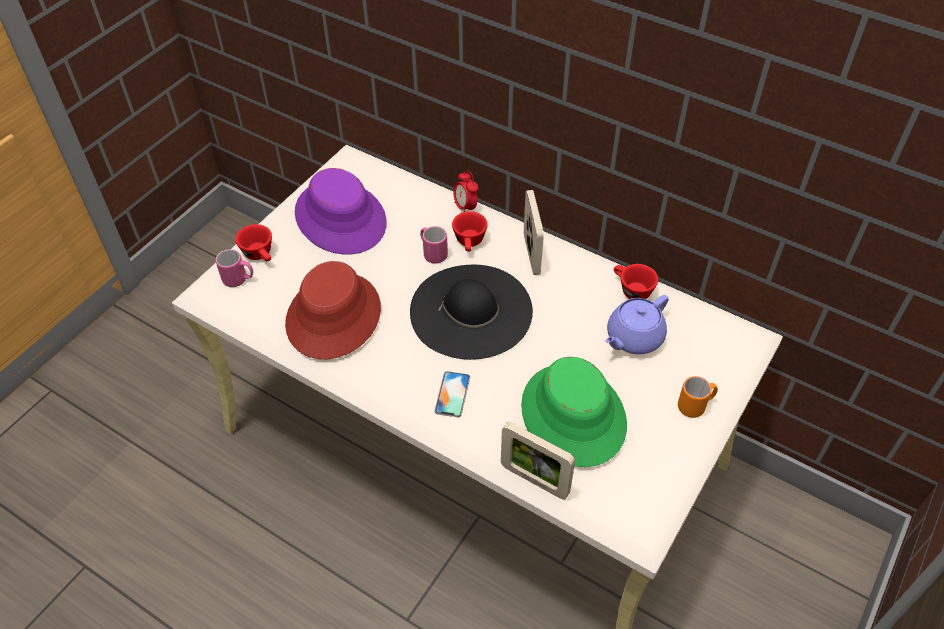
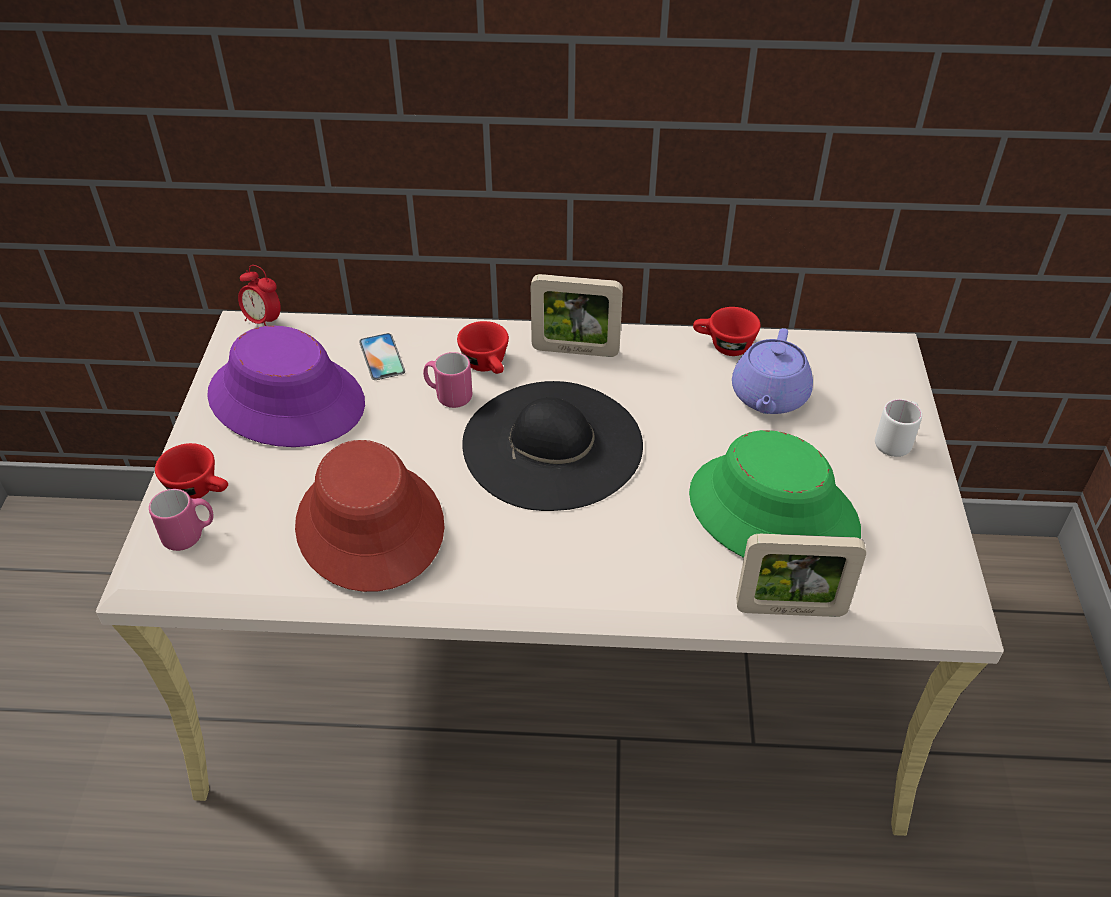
camera: 30 degrees left, 5 degrees down
(452, 394) = (607, 554): phone -> phone (382, 357)
(465, 207) = (450, 327): alarm clock -> alarm clock (263, 321)
(531, 254) = (575, 350): picture frame -> picture frame turned 135 degrees clockwise
(695, 406) = (896, 441): orange mug -> white mug

